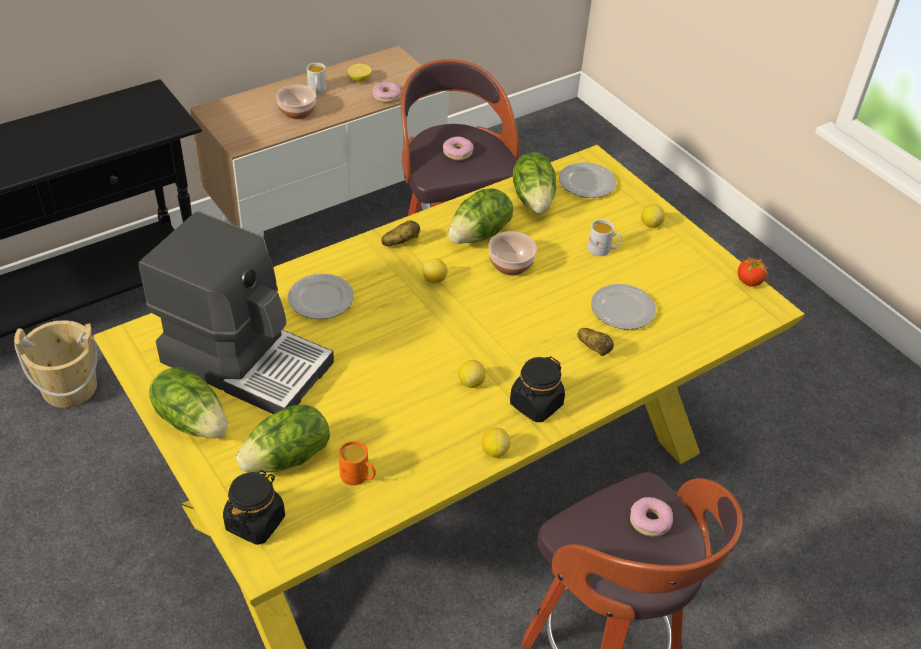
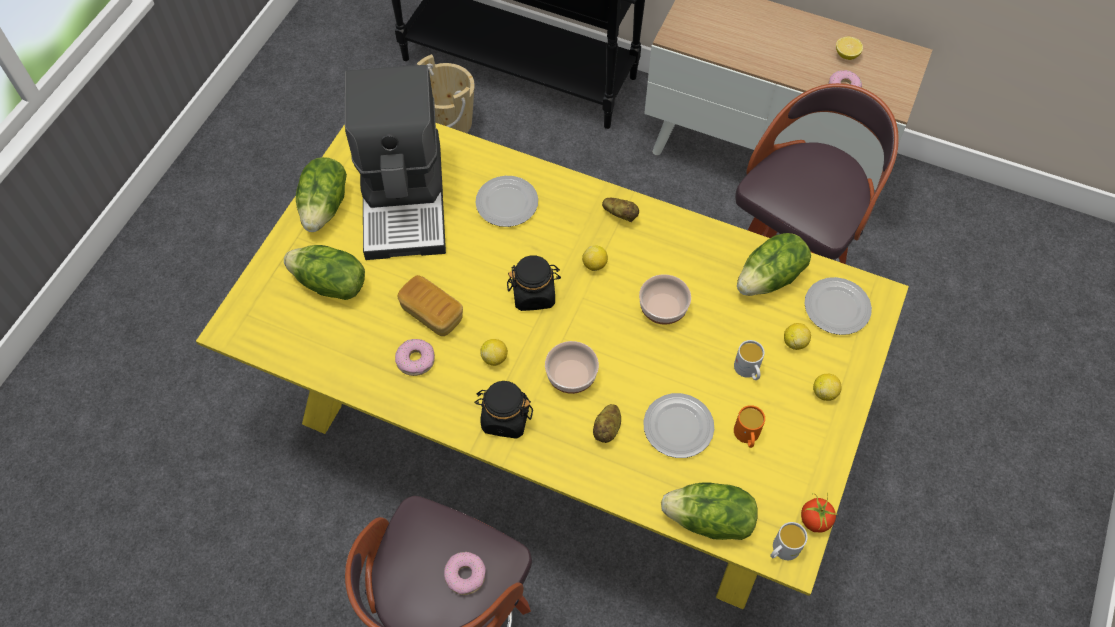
camera: 60 degrees right, 15 degrees up
(255, 522) = (261, 302): black jar -> black jar (534, 294)
(297, 111) = (755, 43): bowl -> bowl (572, 376)
(317, 90) = (799, 37): white mug -> white mug (782, 550)
(358, 477) = (343, 339): orange mug -> orange mug (747, 436)
(389, 401) = (432, 314): none -> bread
(457, 152) = (808, 186): donut -> donut (415, 360)
(480, 235) = (682, 265): lettuce -> lettuce (709, 521)
(494, 451) = (432, 415): lemon -> lemon (794, 342)

